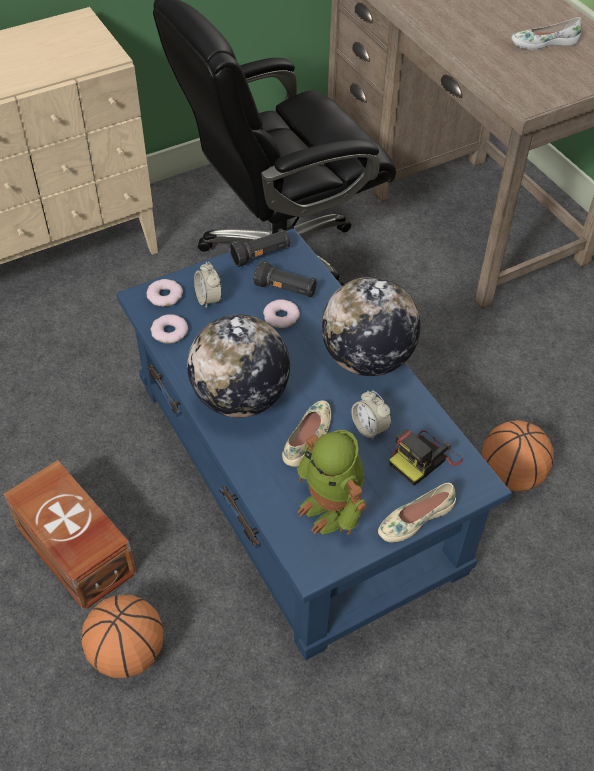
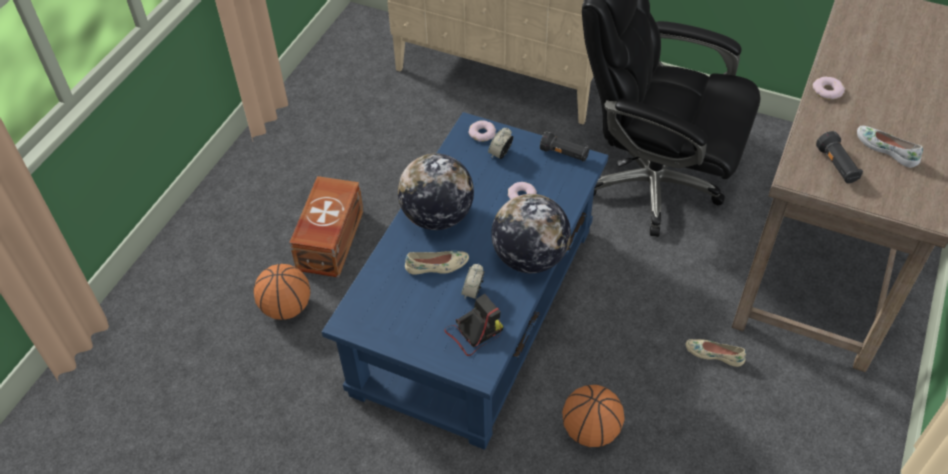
camera: 55 degrees right, 0 degrees up
(169, 332) = (456, 154): donut -> donut (827, 91)
(286, 289) = (547, 184): black flashlight -> black flashlight (836, 166)
(331, 509) = (393, 308): toy robot -> none
(415, 518) = (422, 353): beige shoe -> beige shoe (714, 354)
(424, 459) = (474, 333): camera -> camera turned 135 degrees clockwise

